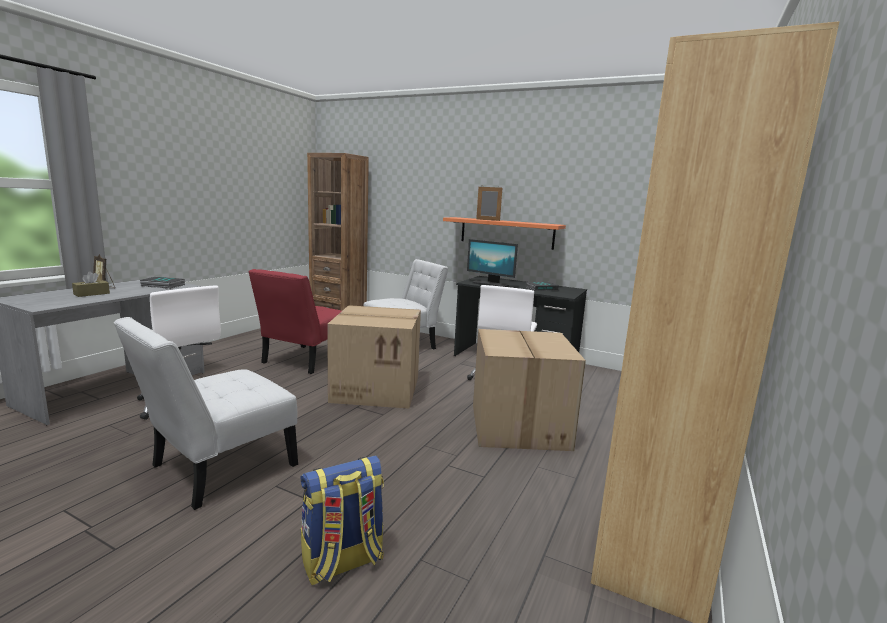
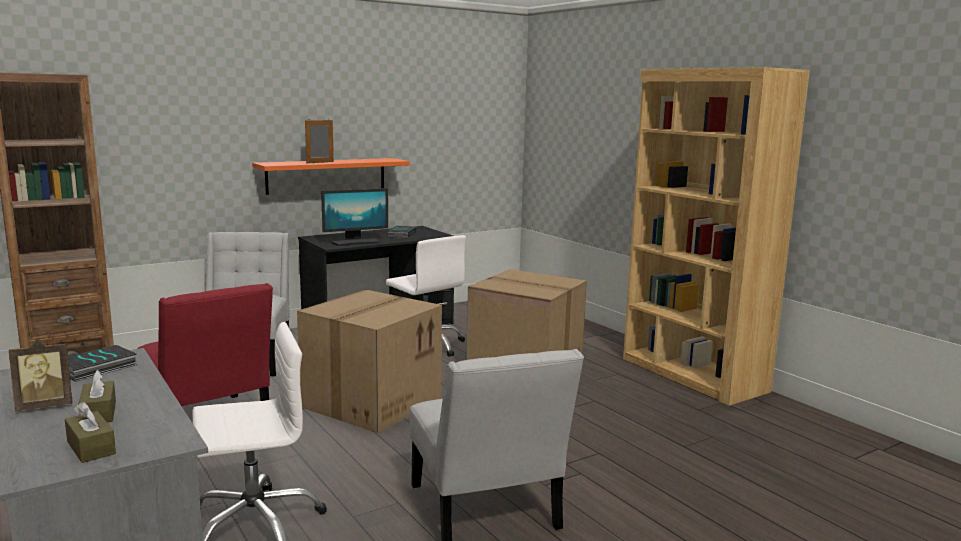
camera: 60 degrees left, 0 degrees up
(40, 299) = (91, 447): none -> brown tissue box
(342, 562) = (674, 473): backpack -> none

